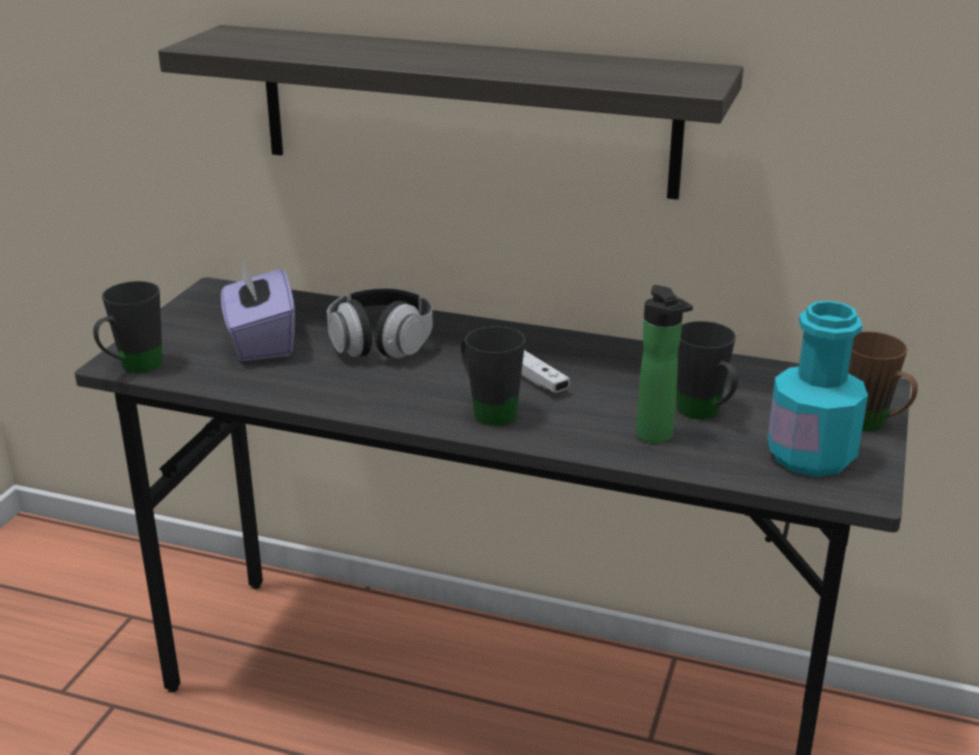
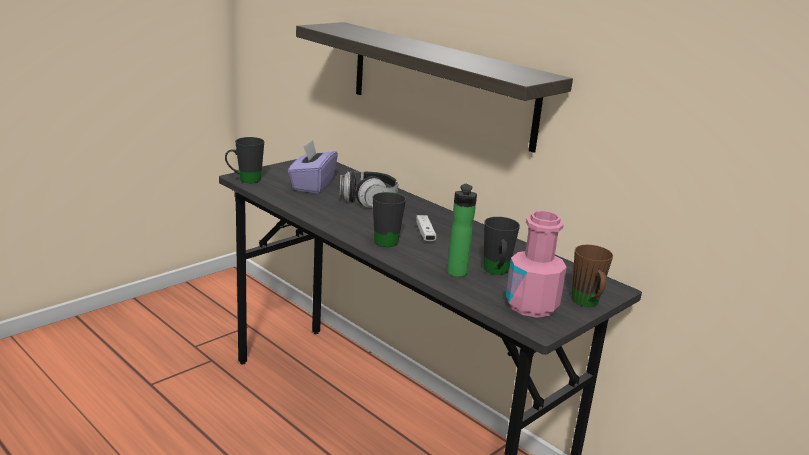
camera: 25 degrees right, 5 degrees down
(810, 456) = (531, 306): turquoise bottle -> pink bottle

